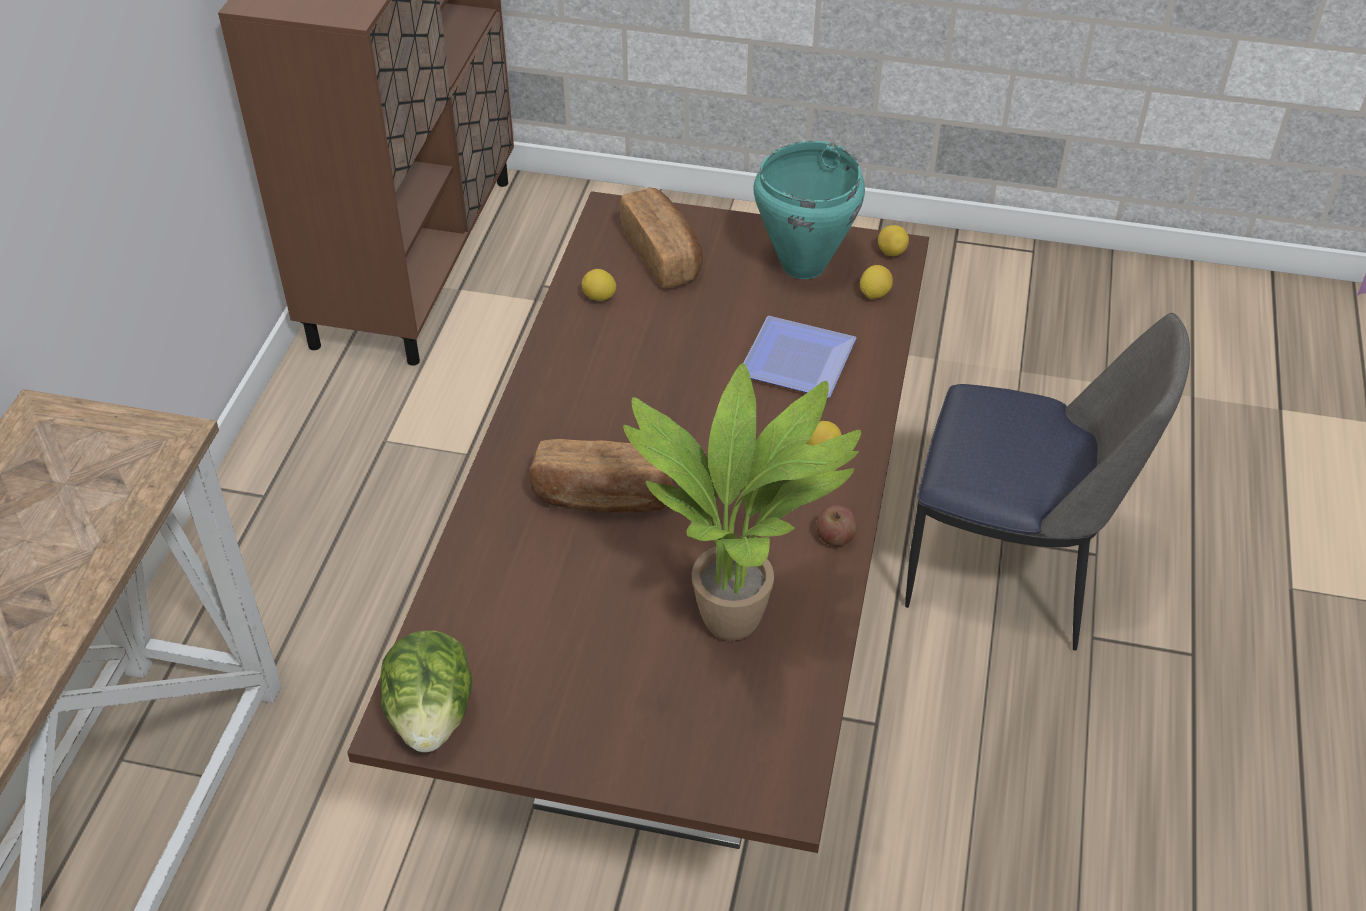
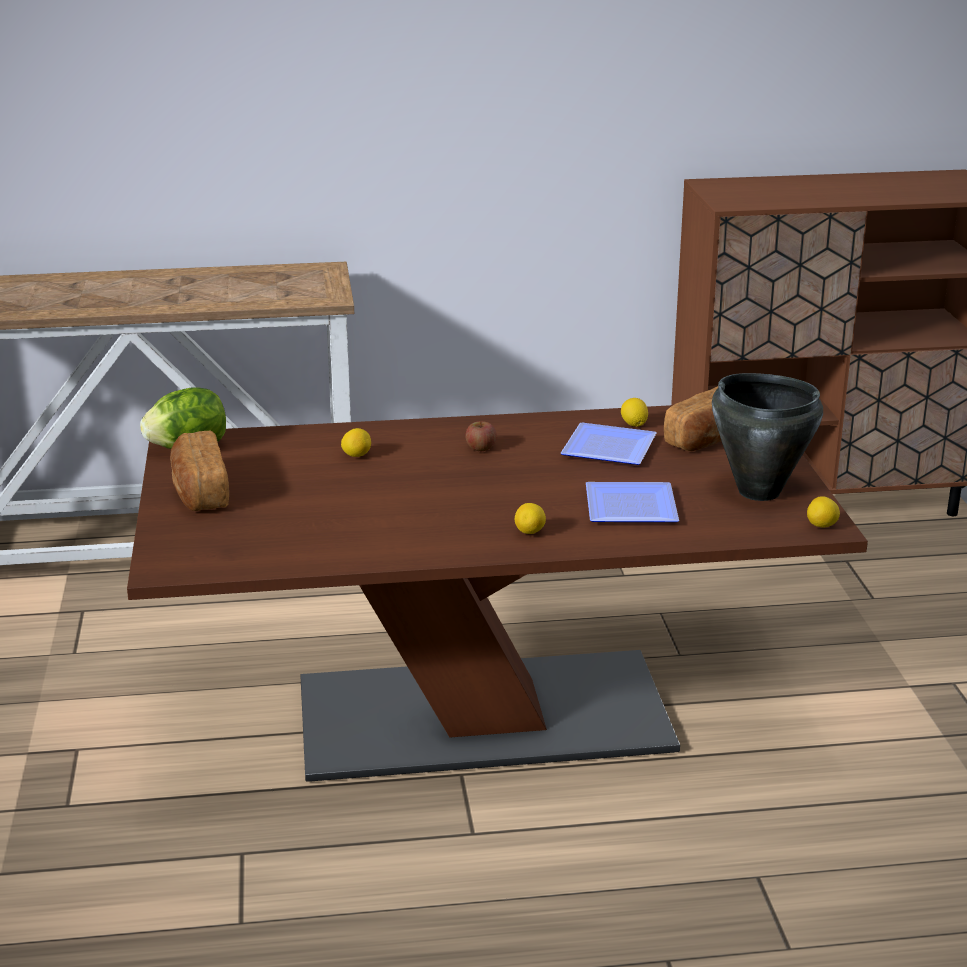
camera: 70 degrees right, 20 degrees down
(603, 497) = (416, 463): bread -> bread (199, 491)
(650, 337) = (605, 449): none -> plate
(738, 617) = (326, 527): potted plant -> none
(802, 265) = (758, 491): turquoise cooking pot -> black cooking pot
(835, 537) = (434, 551): apple -> apple (481, 448)
(874, 294) = (753, 526): lemon -> lemon (356, 455)
(1011, 571) = (716, 888): chair -> none

